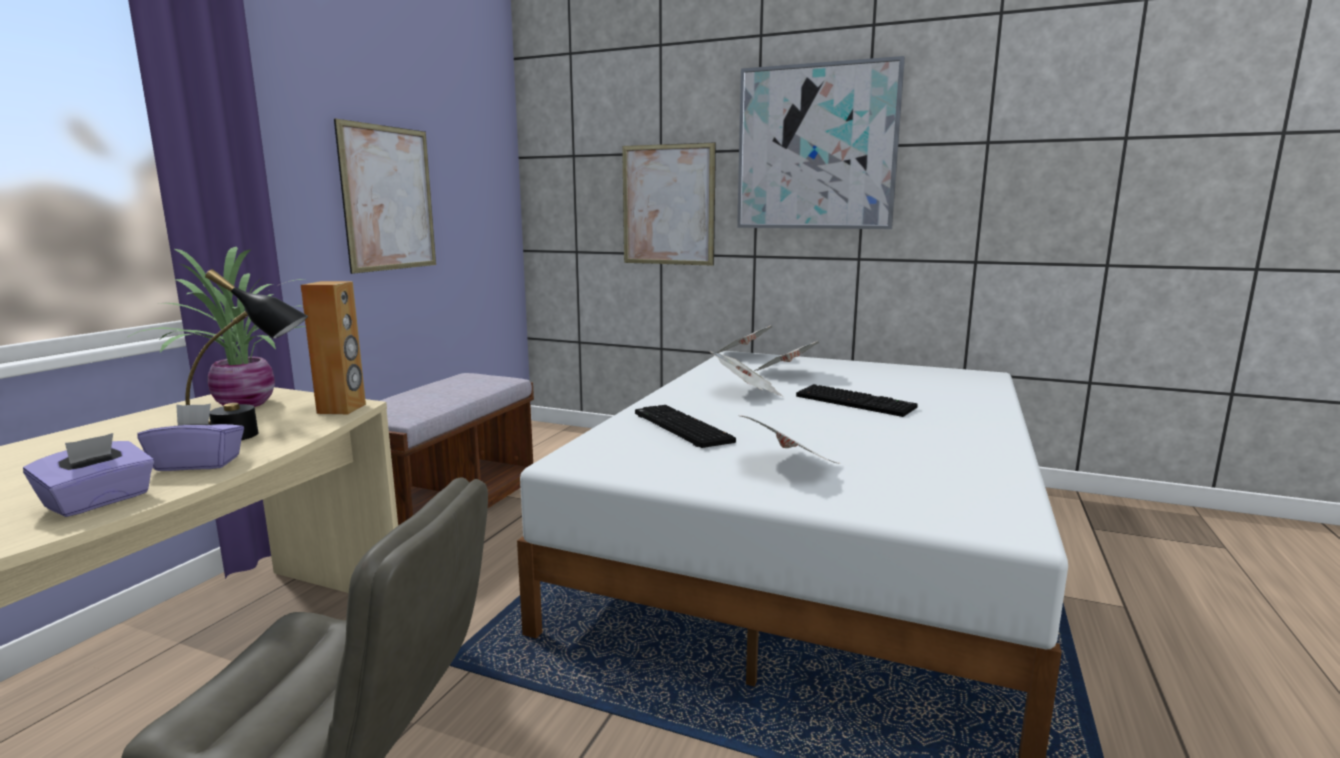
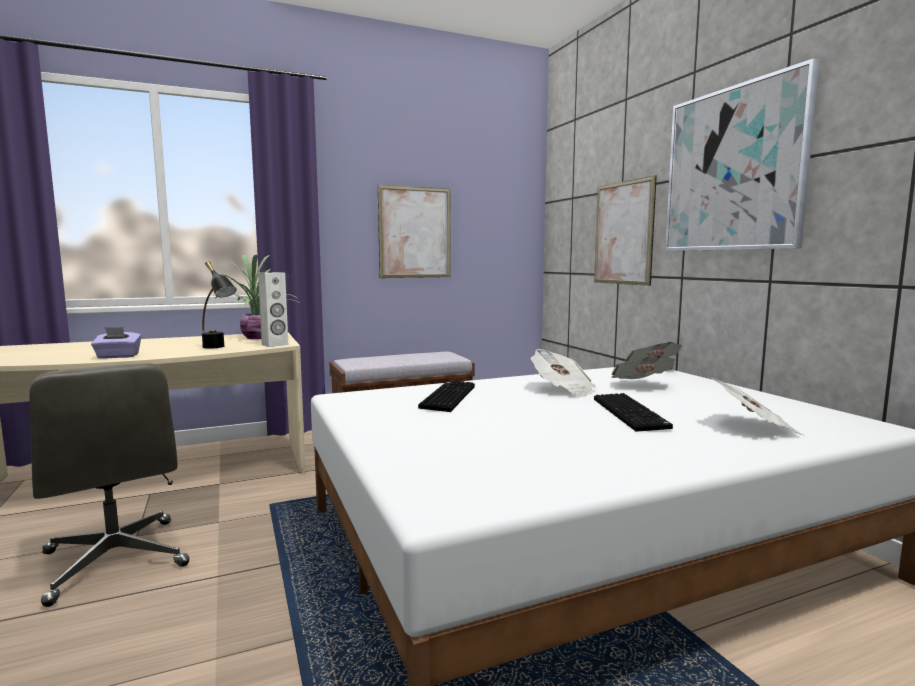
camera: 45 degrees right, 5 degrees down
(198, 463) = (173, 352): purple tissue box -> none
(342, 409) = (275, 345): brown speaker -> white speaker
(789, 466) = (434, 431): newspaper -> newspaper (754, 427)

